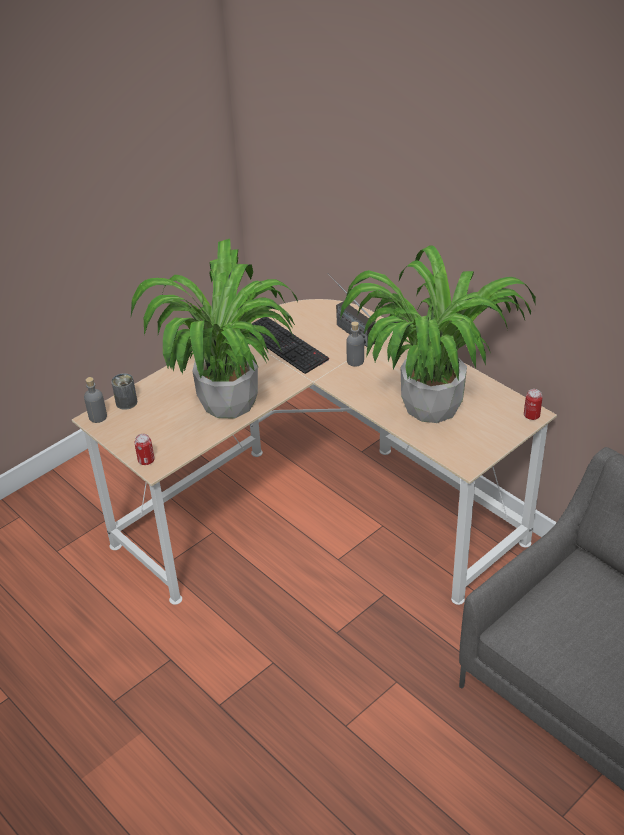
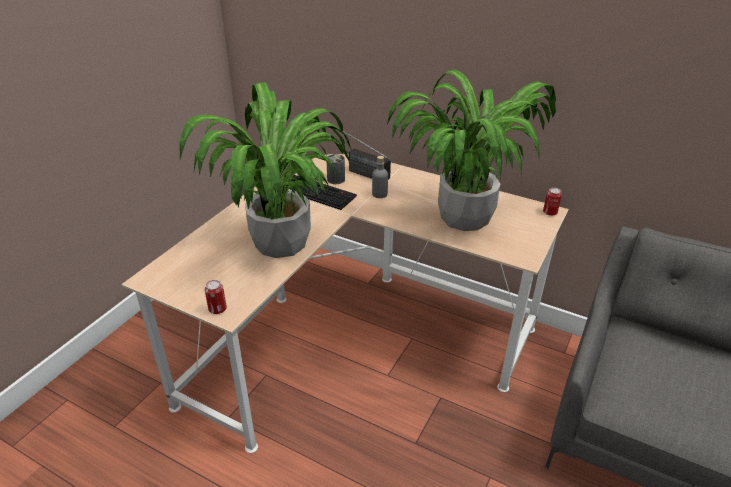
camera: 20 degrees left, 5 degrees down
(98, 417) = (150, 277): grey bottle -> none
(126, 402) = (177, 259): can -> can (336, 179)

